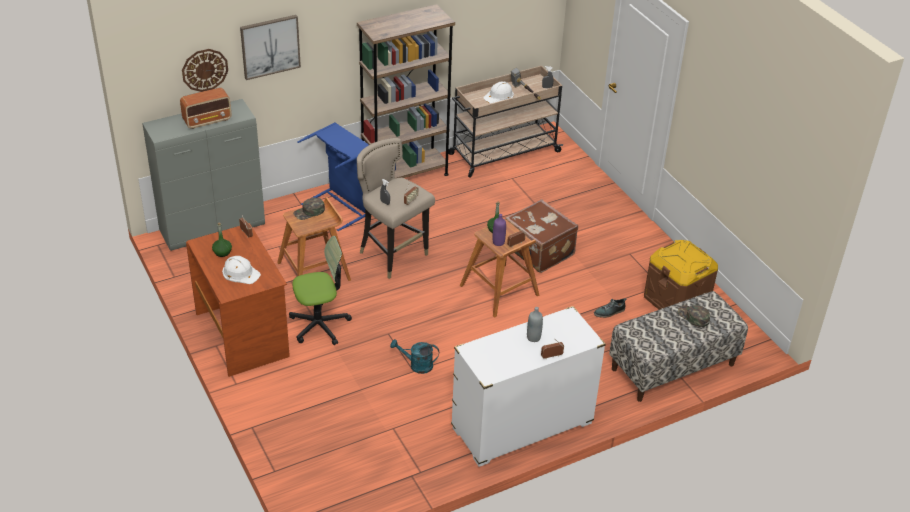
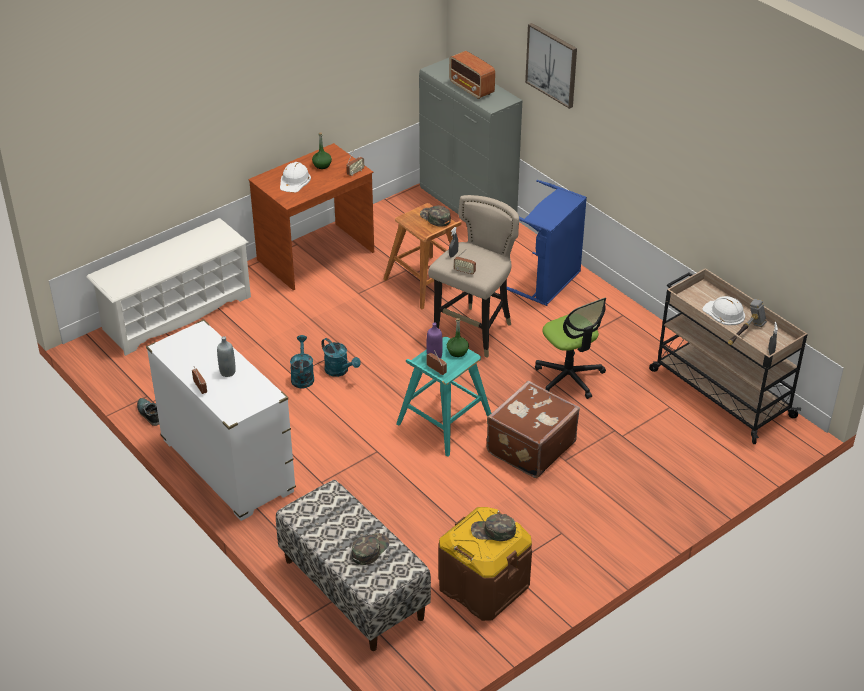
camera: 80 degrees right, 0 degrees up
(204, 70) = (501, 44): wall clock -> none
(290, 444) = (176, 313): none -> white shoe rack
(320, 325) = (344, 301): office chair -> office chair (569, 378)
(405, 175) = (626, 318): brown bookcase -> none
(417, 341) = (340, 371): none -> turquoise watering can
(499, 291) = (444, 423): brown stool -> turquoise stool
(609, 312) = (438, 522): shoe -> shoe (148, 414)
(683, 252) = (493, 531): none -> green cap

